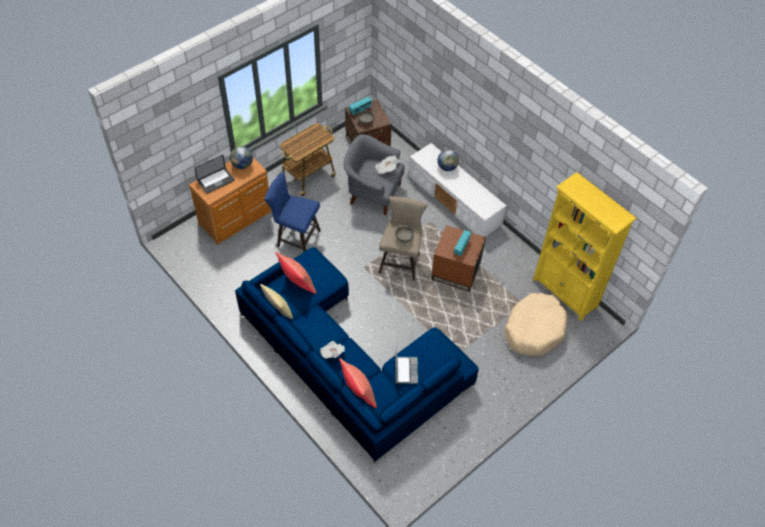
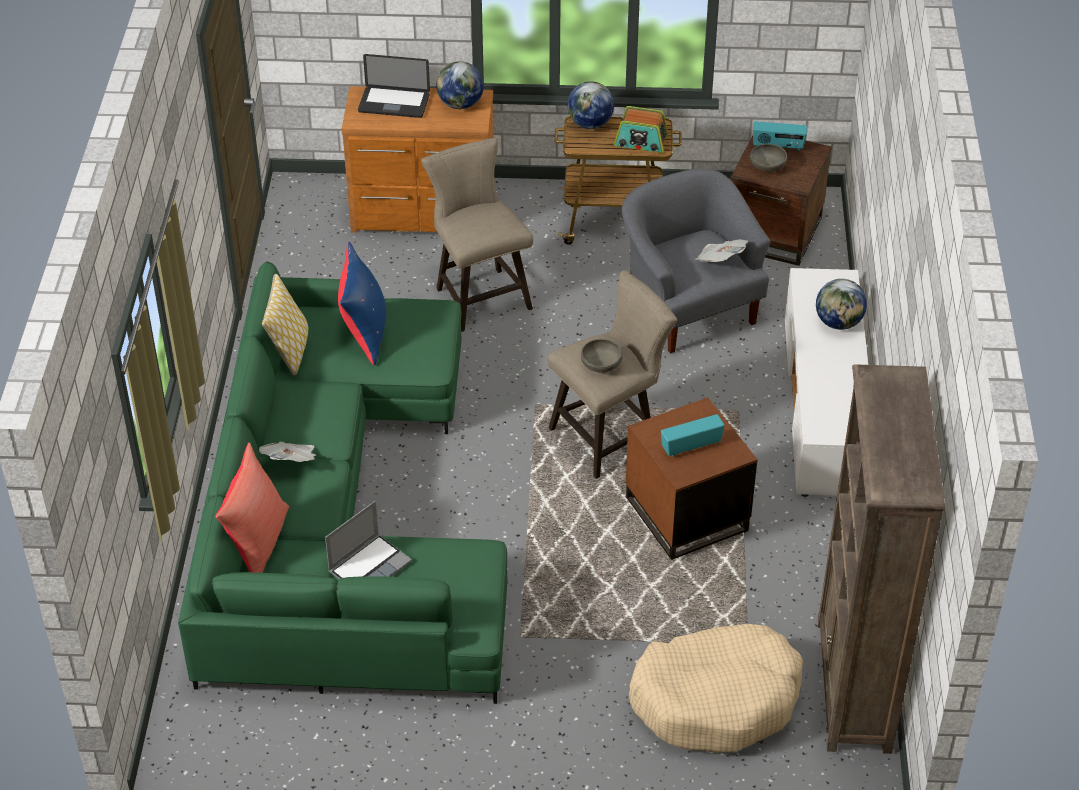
camera: 45 degrees right, 10 degrees down
(291, 143) = (590, 124): none -> globe
(295, 238) = (479, 295): blue stool -> beige stool
(297, 283) = (365, 332): red pillow -> blue pillow
(318, 138) = (641, 142): none -> radio
(349, 362) = (338, 521): blue sofa -> green sofa
(565, 293) = (853, 686): yellow bookcase -> brown bookcase

